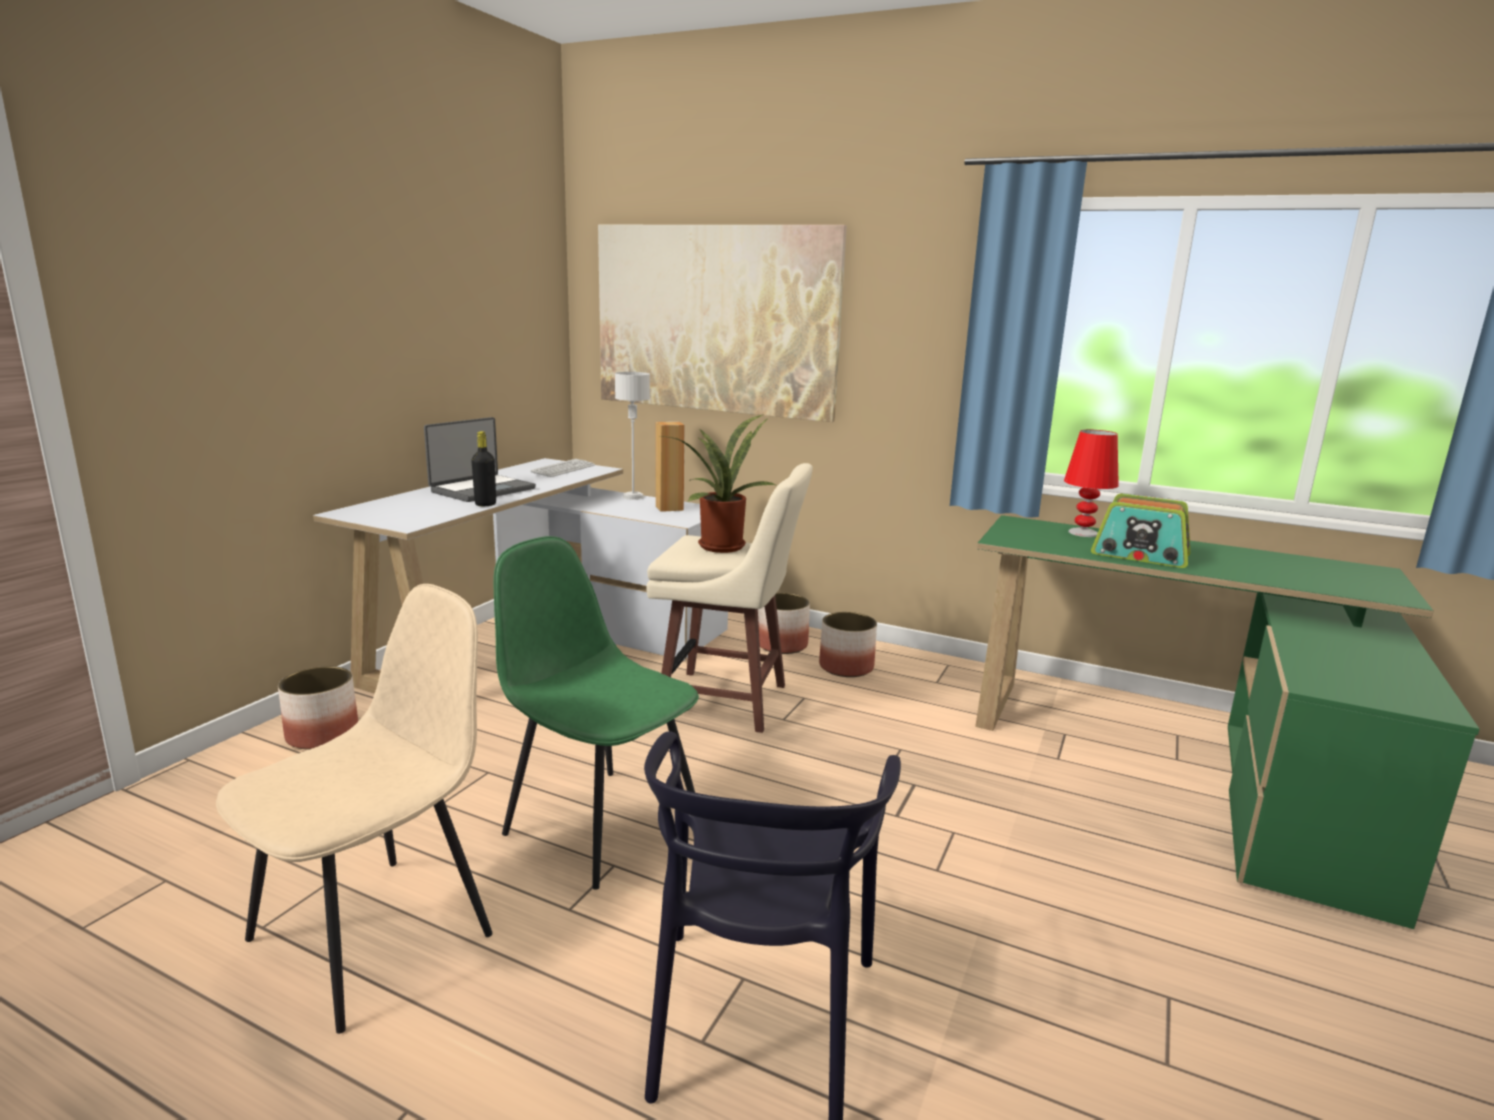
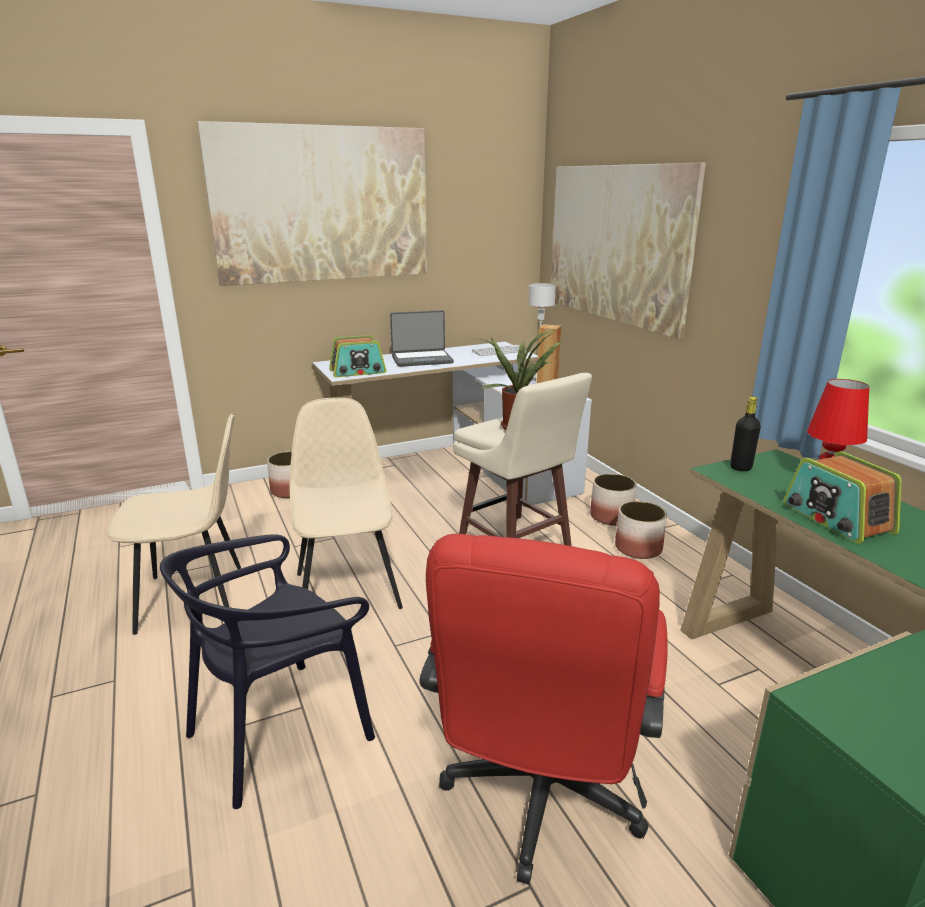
camera: 40 degrees right, 5 degrees up
(314, 257) = (323, 205): none -> picture
(421, 516) = (358, 371): none -> radio
(485, 504) = (404, 369): black bottle -> black bottle (740, 468)
(600, 823) = (348, 588): green chair -> beige chair
(1079, 925) = (539, 801): none -> red office chair

